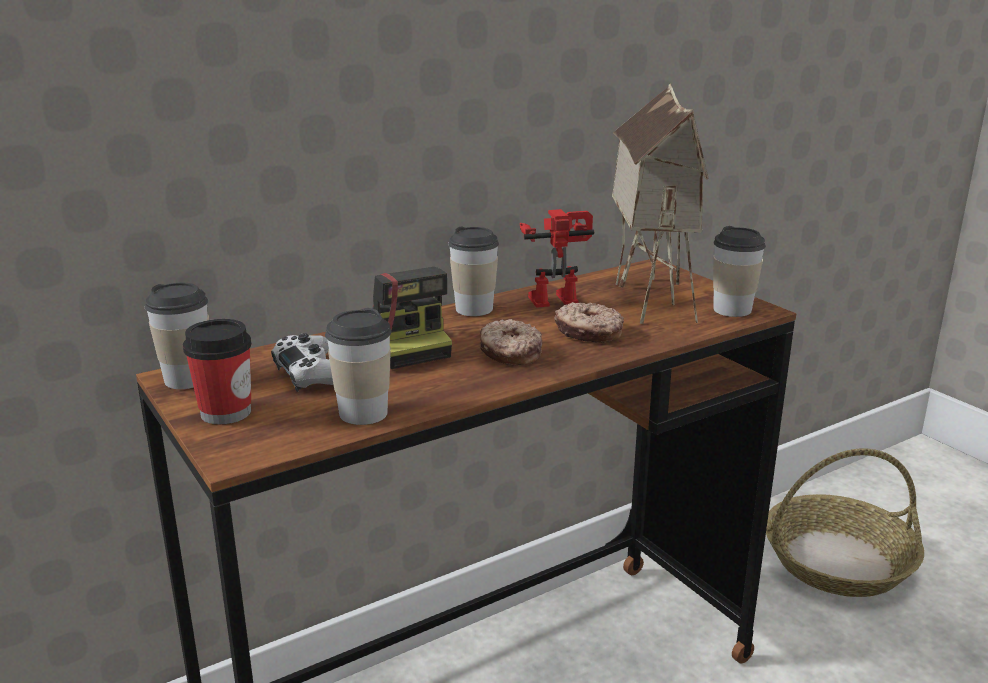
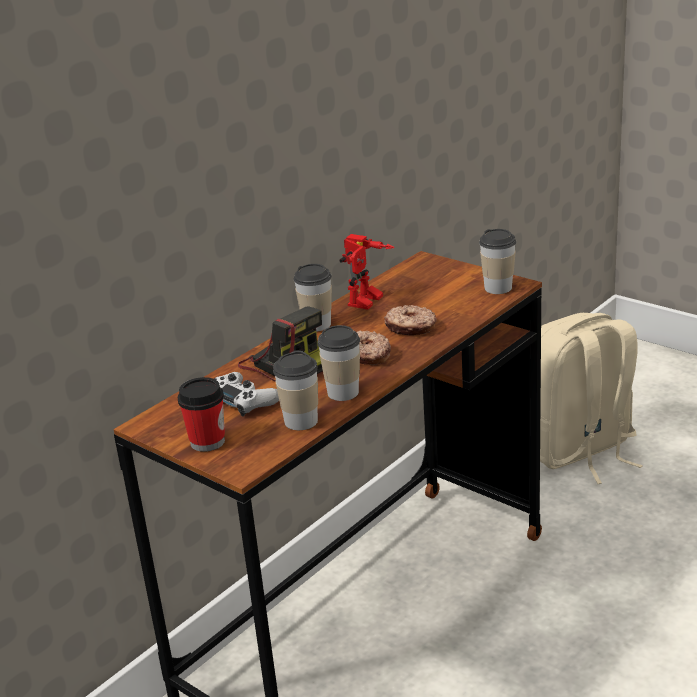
camera: 15 degrees left, 5 degrees up
(187, 379) = (156, 424): cup -> cup (343, 392)
(554, 297) = (368, 302): toy robot -> toy robot turned 150 degrees clockwise
(649, 298) = (436, 289): toy house -> none
(837, 562) = (579, 451): basket -> beige backpack

